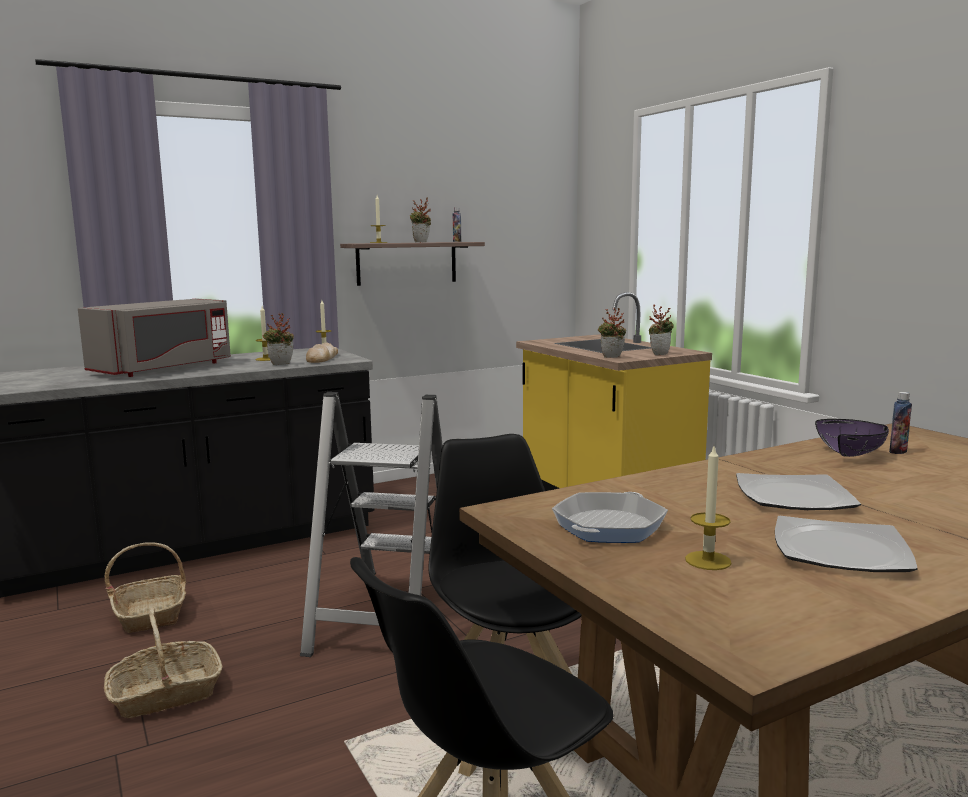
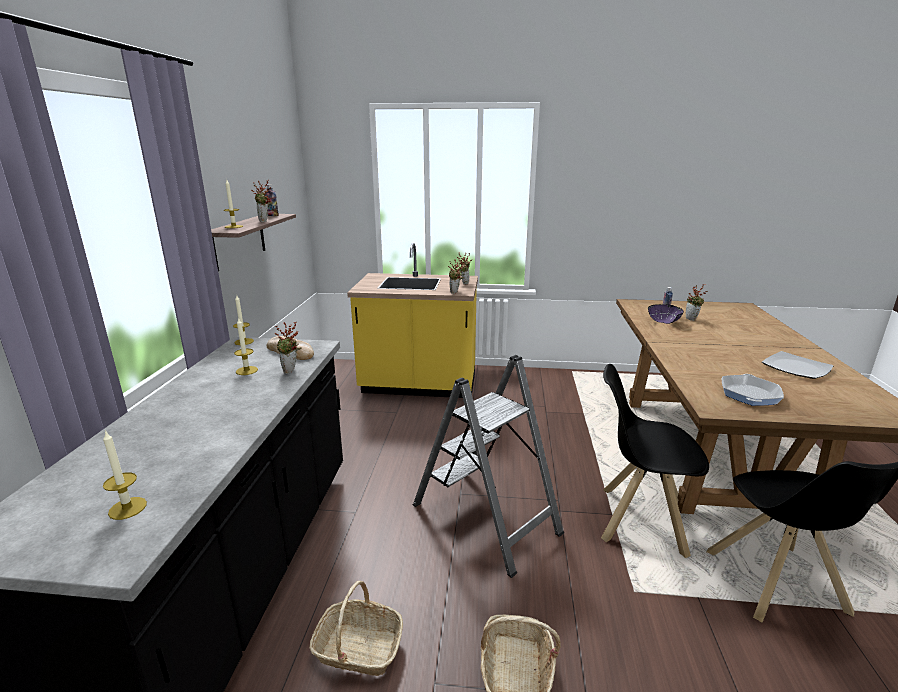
camera: 55 degrees left, 10 degrees up
(164, 368) = (198, 421): grey microwave -> none
(609, 526) = (749, 394): frying pan -> frying pan turned 135 degrees counterclockwise
(708, 560) = (804, 392): candle -> candle (127, 508)
(794, 496) = (720, 350): plate -> none
(930, 467) = (692, 319): none -> potted plant

